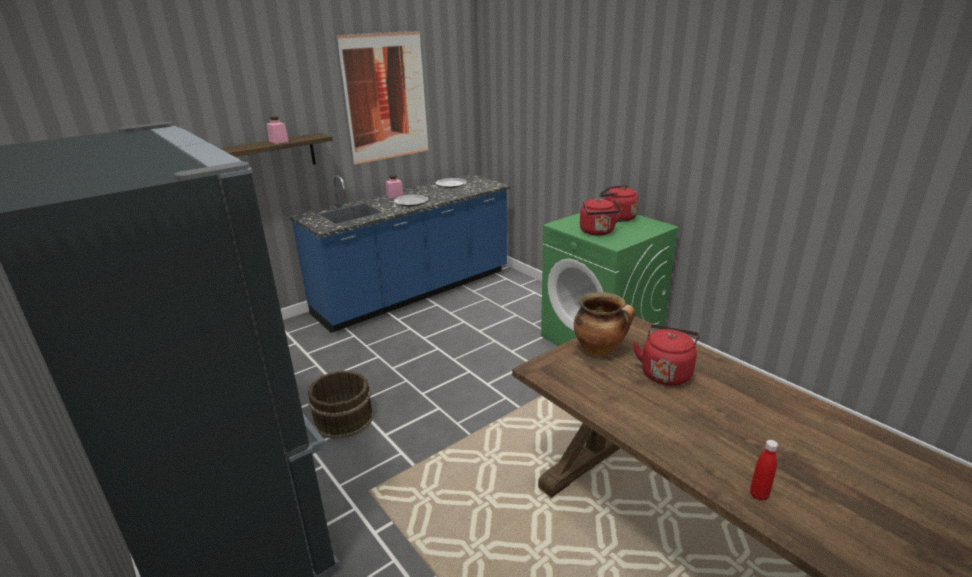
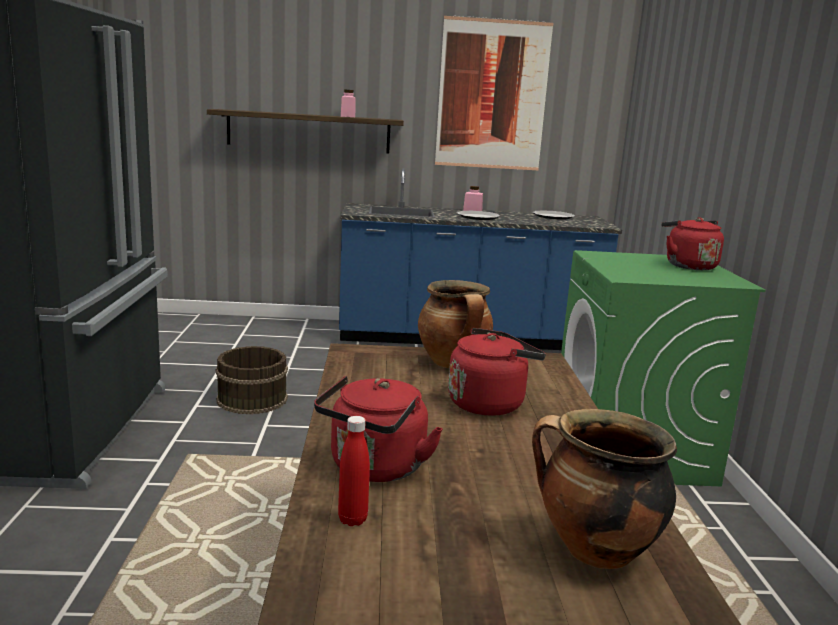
camera: 35 degrees right, 10 degrees down
(598, 232) = (627, 267): red kettle -> red kettle (375, 469)
(847, 444) = (594, 551): none -> cooking pot

